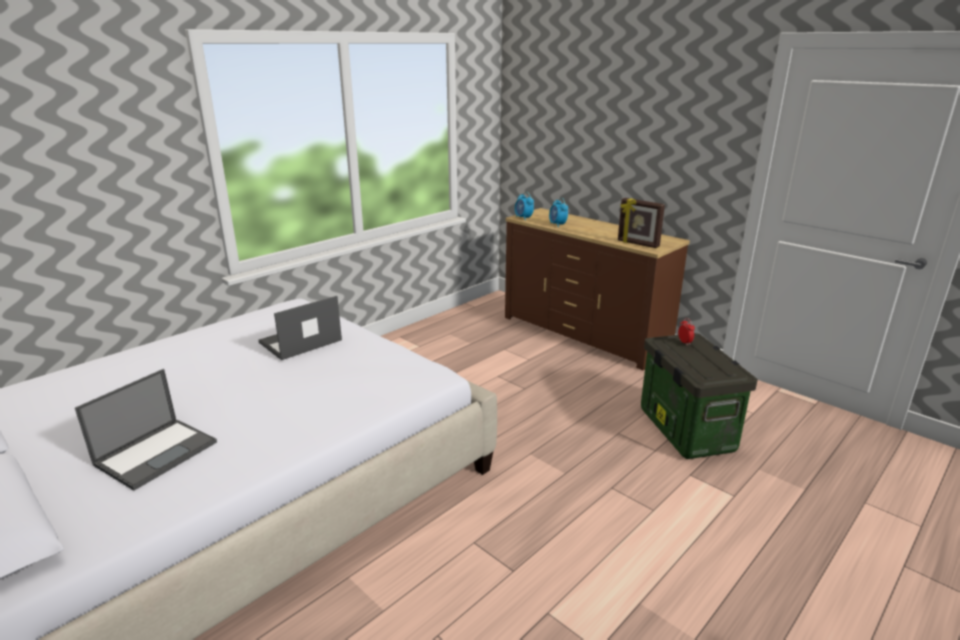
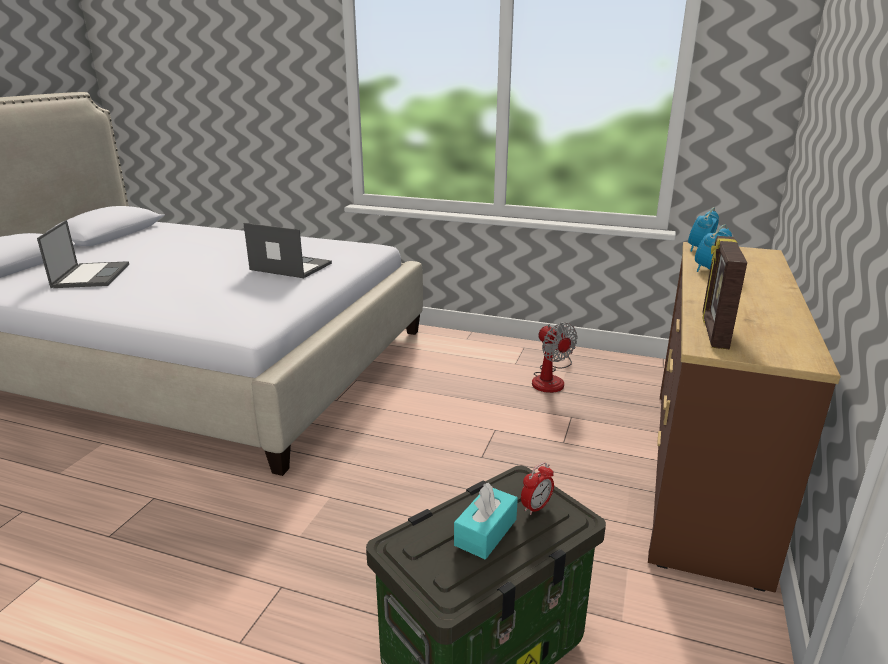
camera: 65 degrees right, 0 degrees up
(157, 452) = (91, 275): laptop -> laptop turned 105 degrees counterclockwise
(453, 341) = (551, 379): none -> fan
(700, 357) = (485, 532): none -> turquoise tissue box

